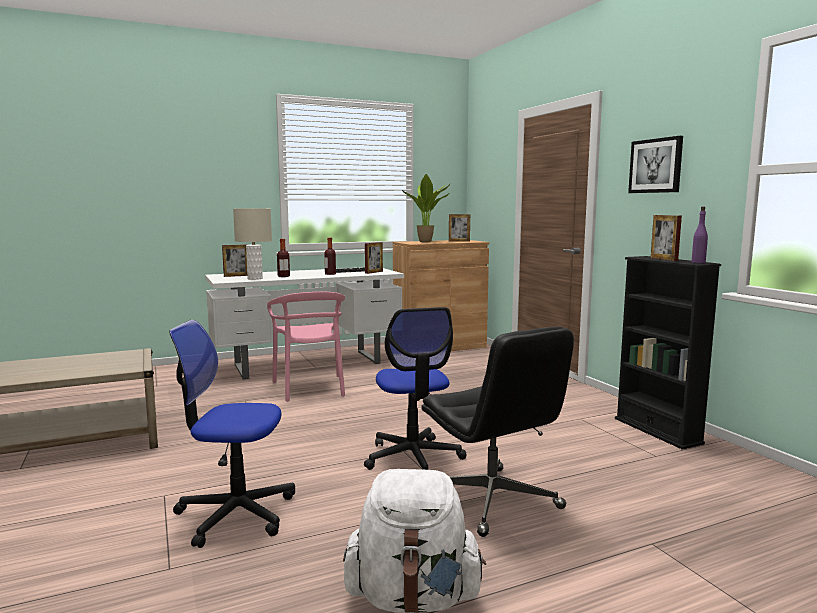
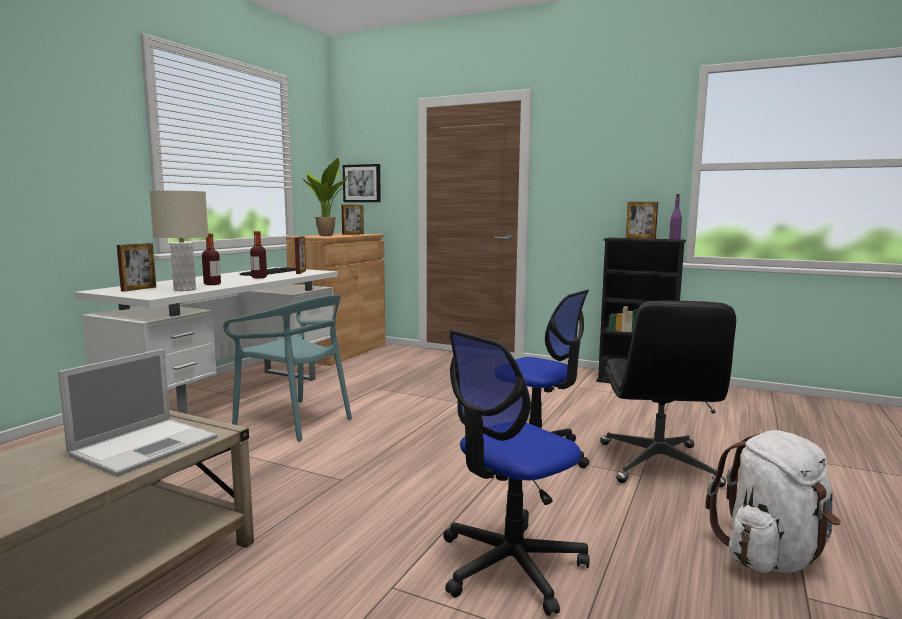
camera: 40 degrees left, 0 degrees up
(97, 367) = (147, 446): none -> laptop
(310, 388) = (295, 420): pink chair -> turquoise chair
(493, 500) = (658, 465): black office chair -> black office chair turned 75 degrees clockwise
(656, 166) = (599, 160): picture -> picture (362, 183)

